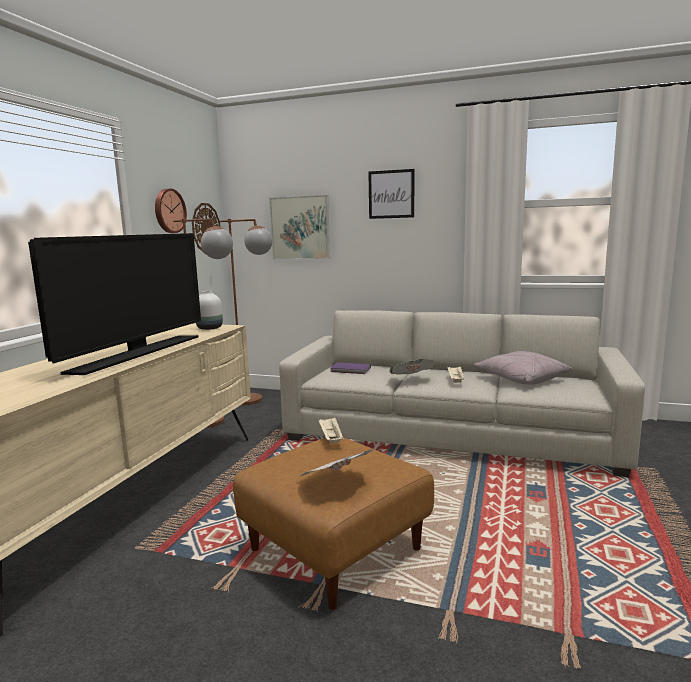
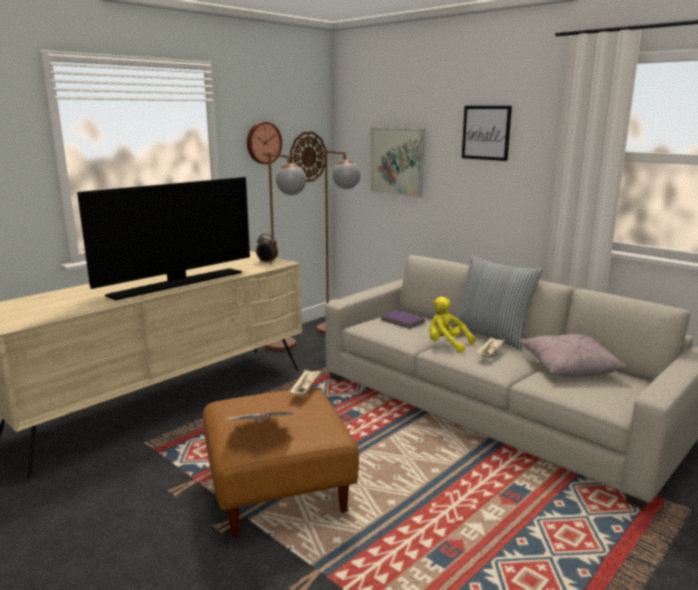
camera: 25 degrees right, 5 degrees up
(210, 328) = (267, 262): white vase -> alarm clock
(411, 380) = (446, 345): newspaper -> yellow plush toy
(435, 369) = (492, 335): none -> pillow

